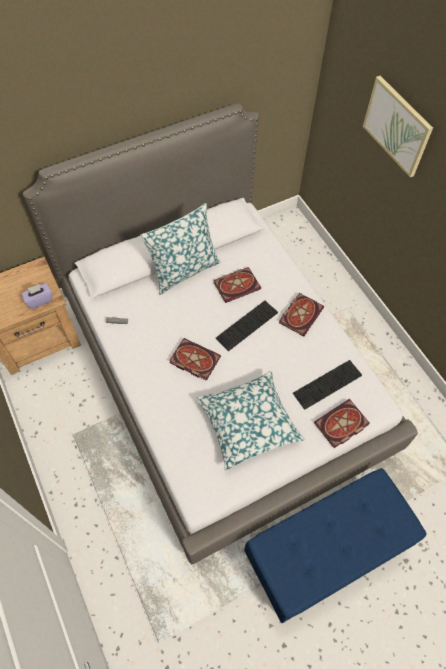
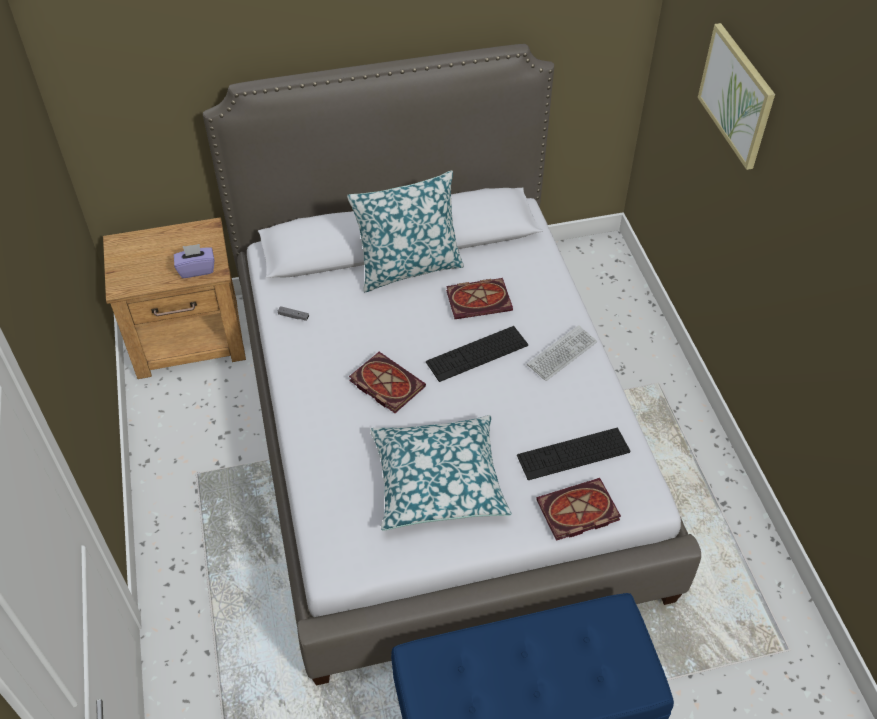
camera: 15 degrees right, 10 degrees down
(300, 314) = (562, 354): book -> keyboard

